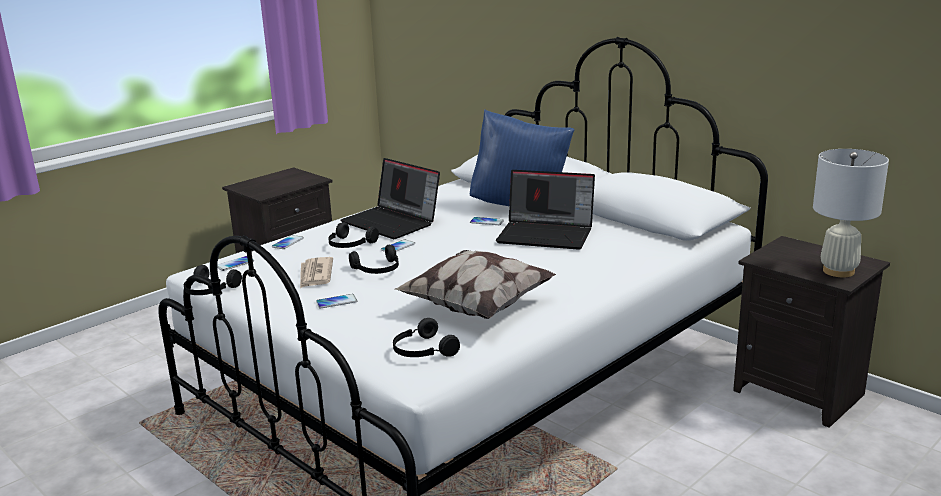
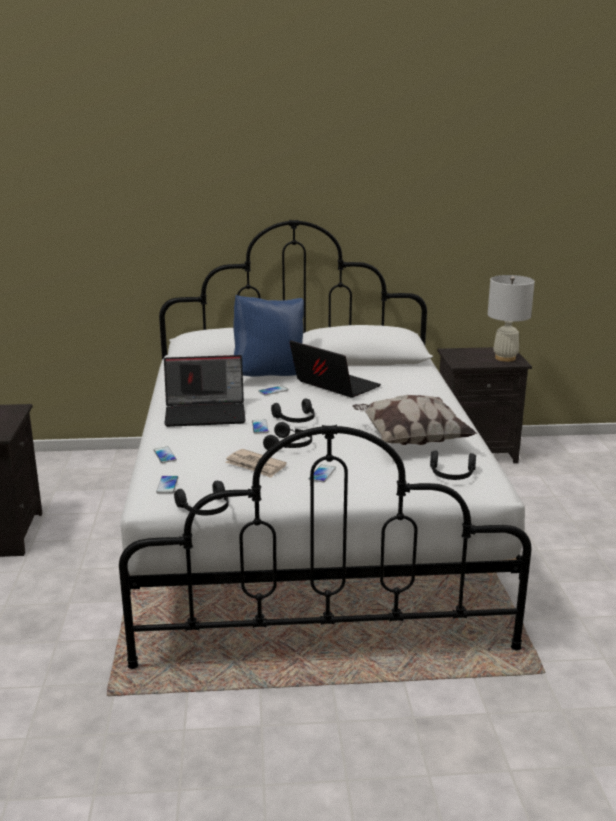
camera: 50 degrees left, 0 degrees up
(350, 245) = (220, 438): black headphones -> black headphones (296, 419)
(547, 234) = (333, 386): laptop -> laptop turned 105 degrees counterclockwise

